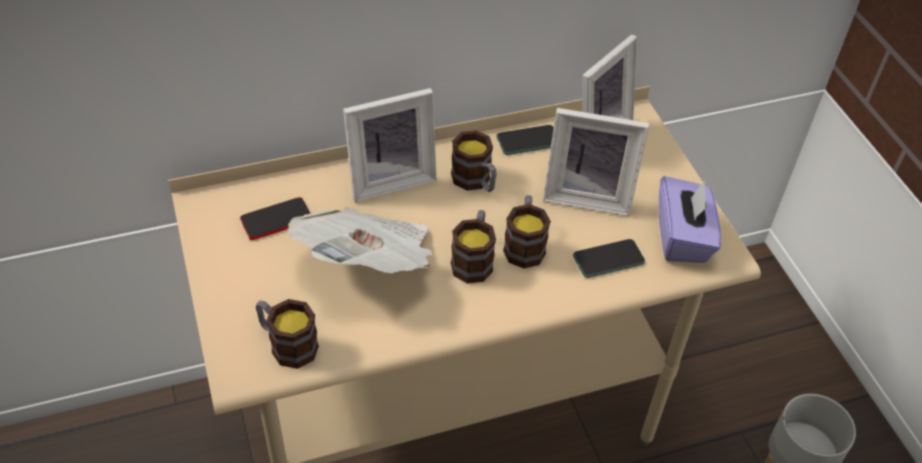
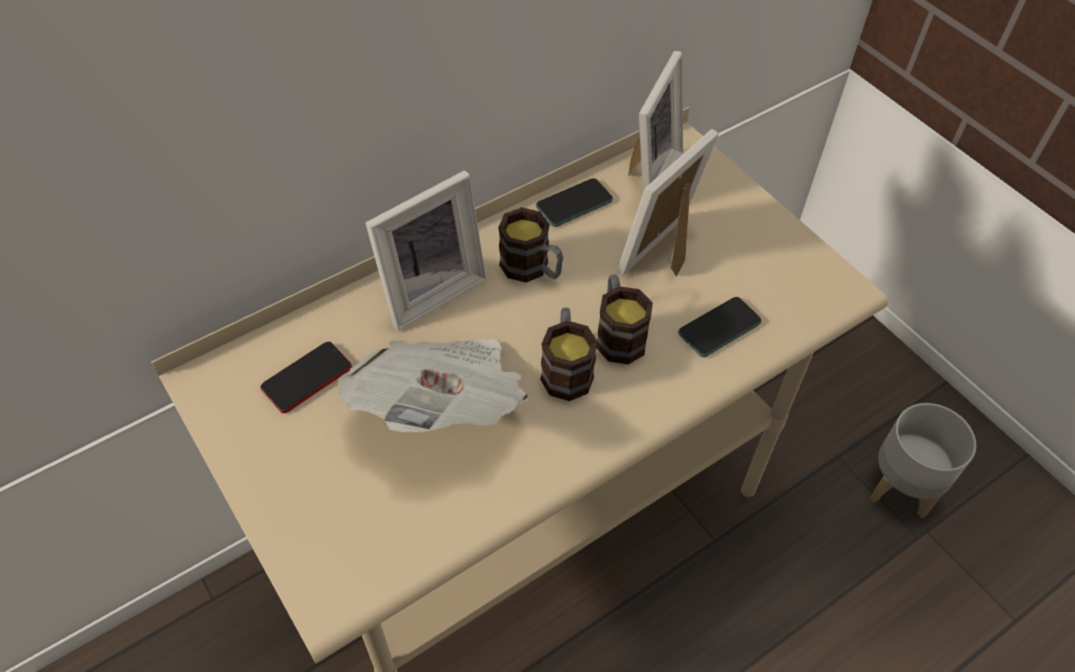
camera: 15 degrees left, 5 degrees up
(287, 344) = (378, 542): mug -> none
(588, 195) = (666, 254): picture frame -> picture frame turned 135 degrees clockwise
(683, 237) = (790, 280): purple tissue box -> none

